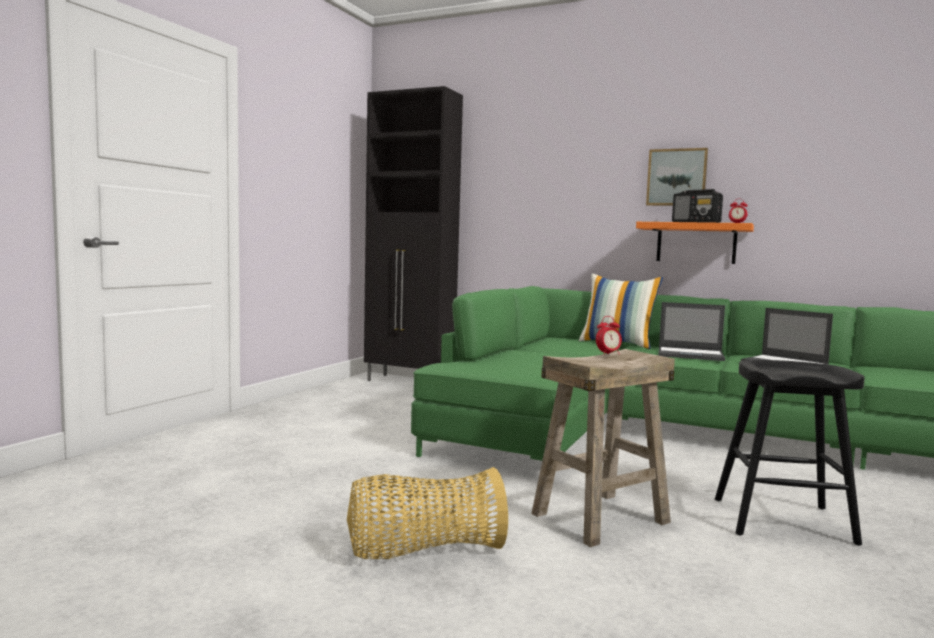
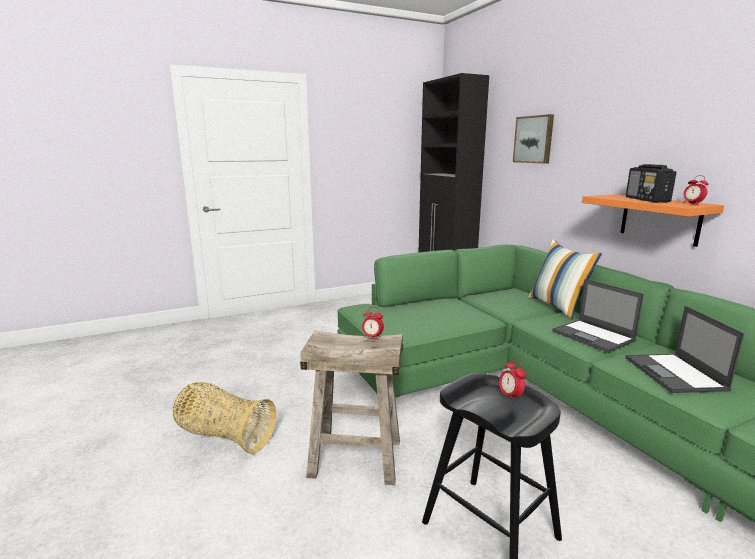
camera: 40 degrees right, 10 degrees up
(677, 177) = (648, 148): picture -> picture (534, 139)
(791, 368) = (510, 396): none -> alarm clock

